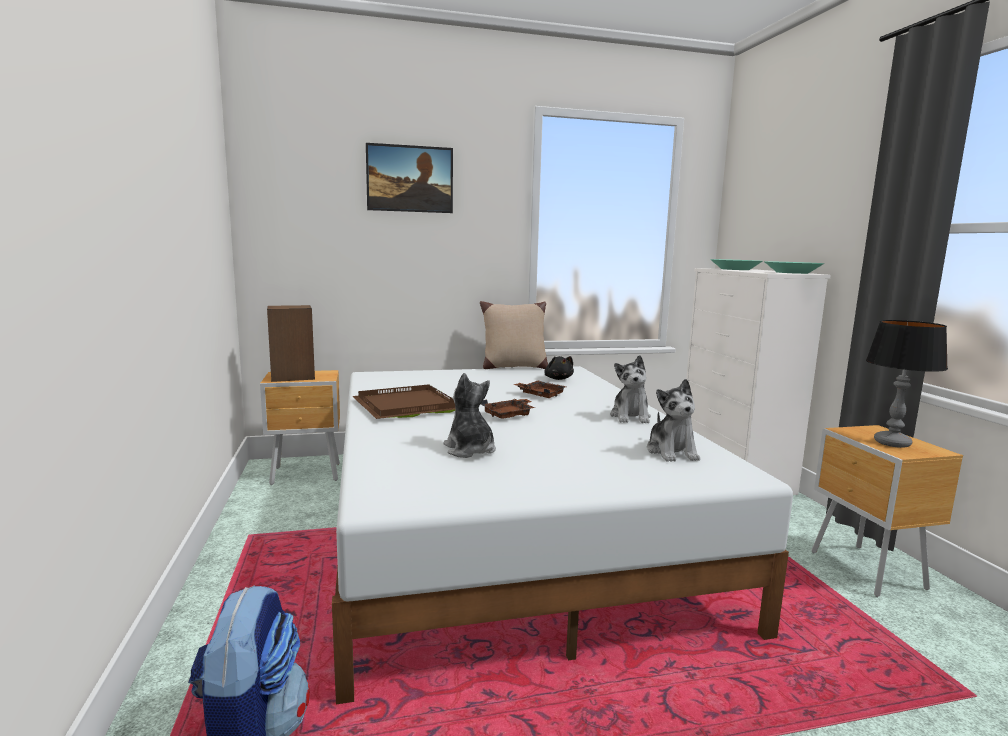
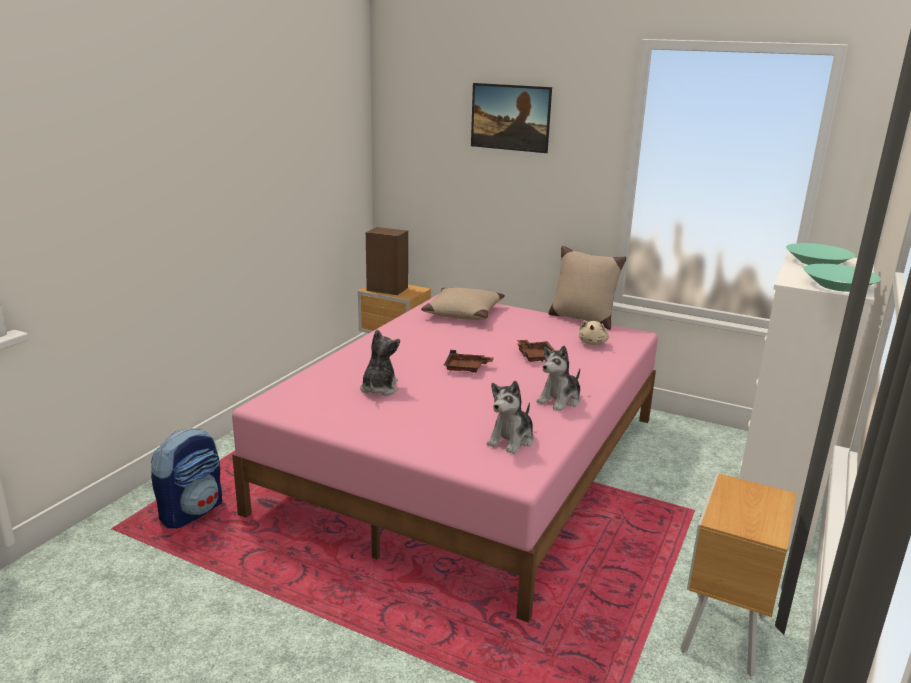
camera: 40 degrees right, 10 degrees up
(404, 406) = (411, 337): brown tray -> none
(409, 380) = (462, 312): none -> beige pillow
(506, 527) = (470, 462): white bed -> pink bed
(558, 379) = (593, 343): black plush toy -> beige plush toy
(892, 443) = (743, 511): table lamp -> none

